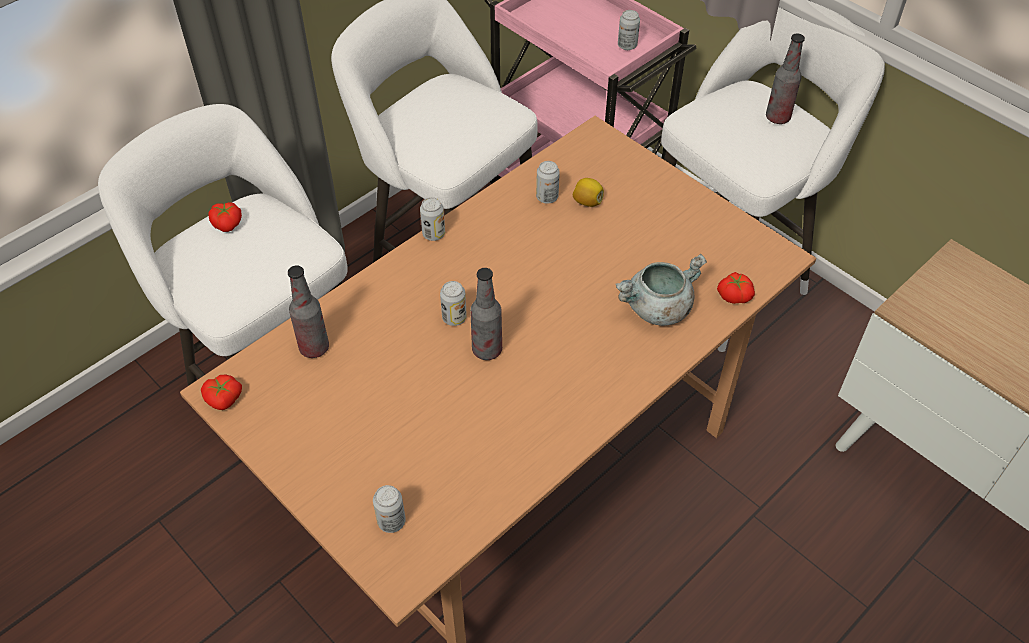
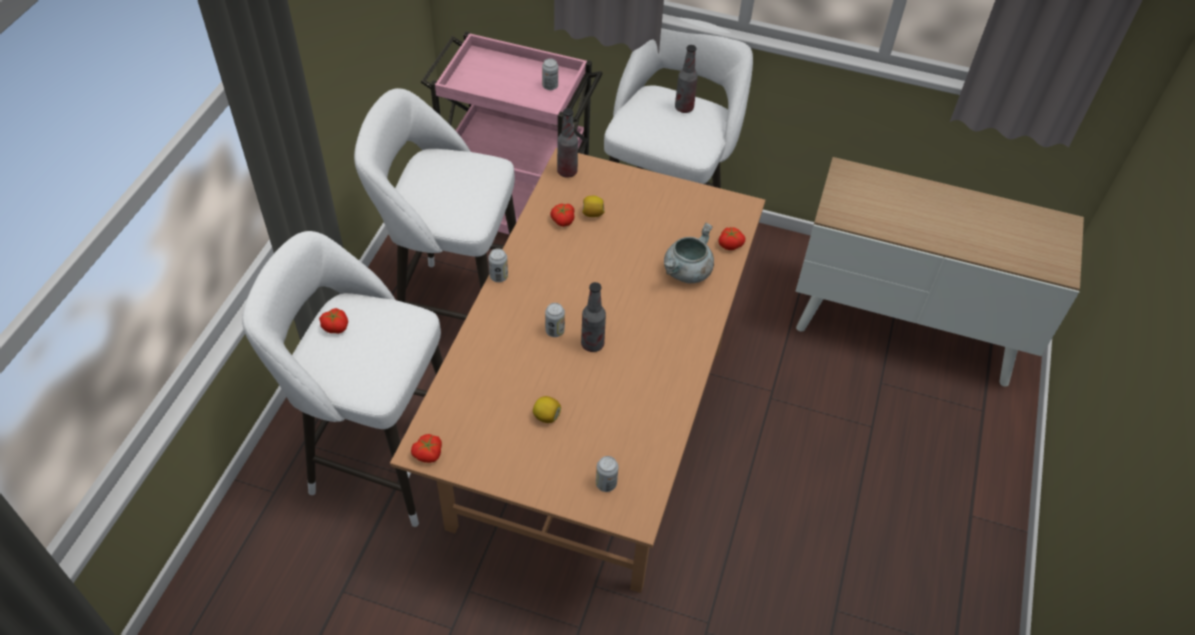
camera: 30 degrees left, 0 degrees up
(314, 348) = (469, 391): bottle -> bottle (567, 172)
(378, 412) = (546, 416): none -> lemon
(547, 197) = (562, 220): can -> tomato

